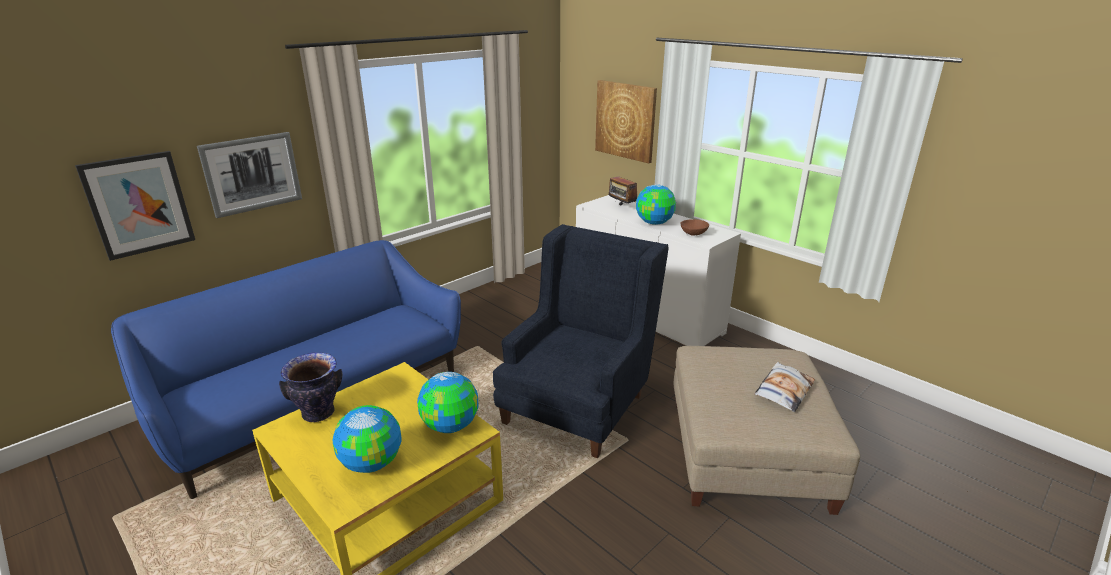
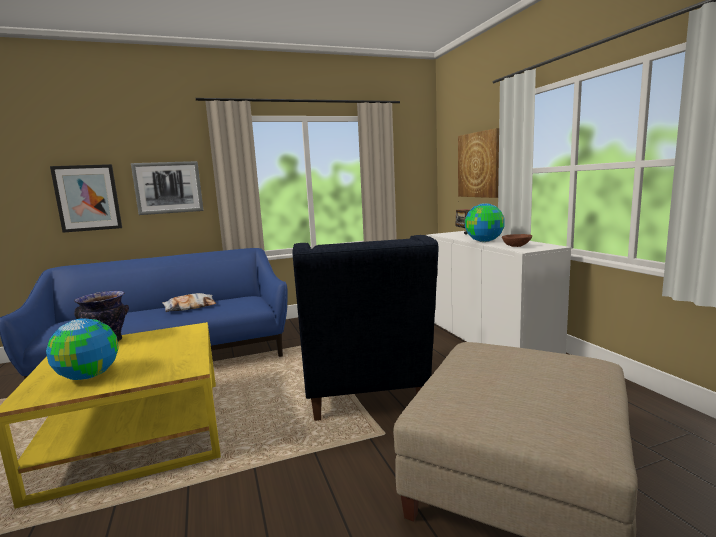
camera: 25 degrees right, 15 degrees down
(451, 425) = (179, 363): globe -> none
(579, 402) = (364, 394): blue armchair -> blue armchair turned 120 degrees clockwise
(783, 391) = (551, 390): pillow -> pillow (190, 307)

